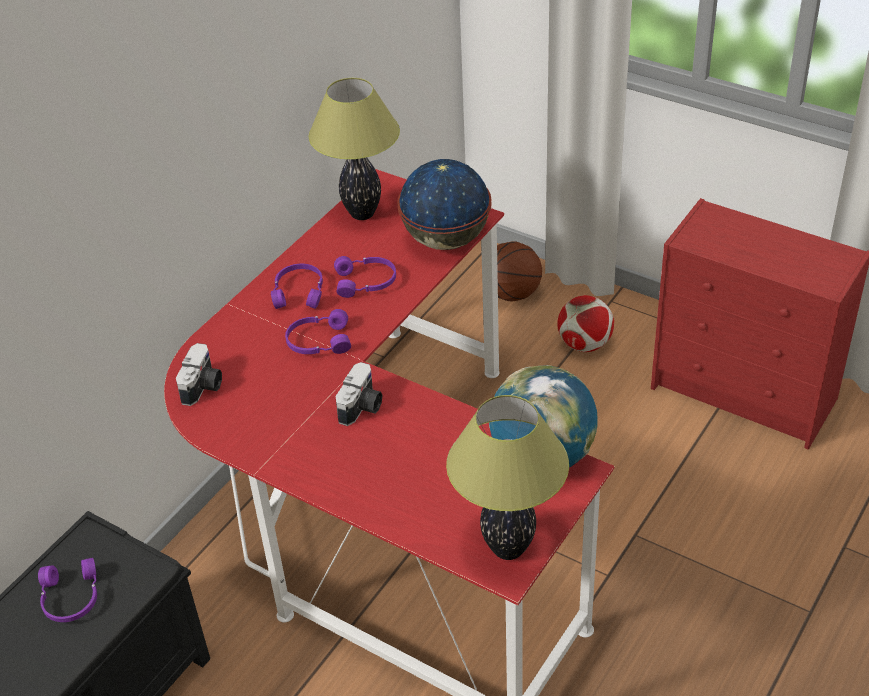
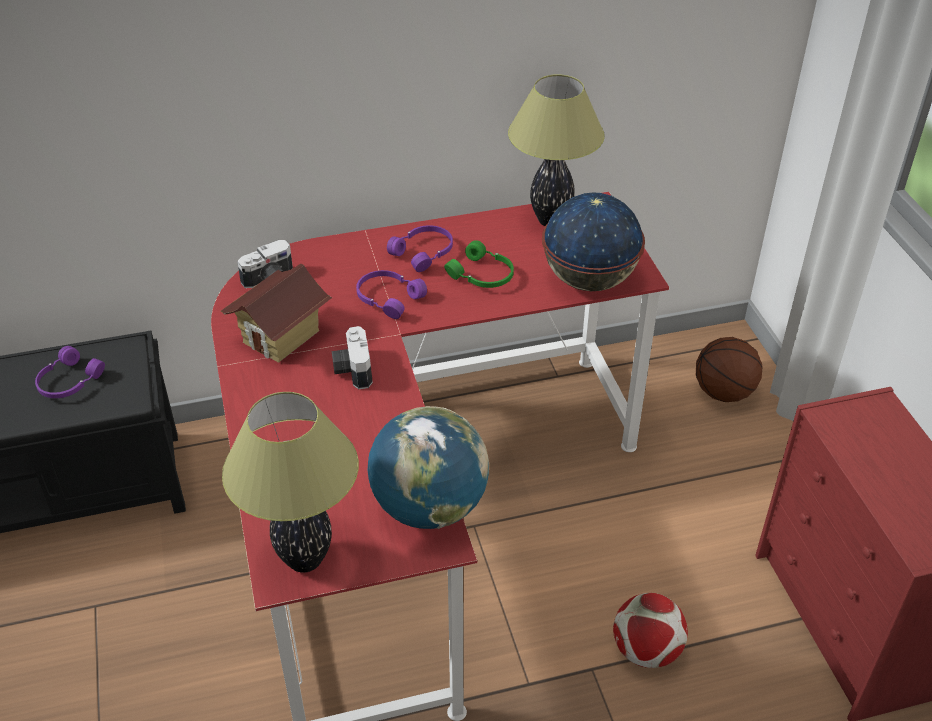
camera: 40 degrees right, 0 degrees up
(275, 421) = (282, 337): none -> toy house
(362, 407) = (352, 369): camera -> camera turned 105 degrees clockwise
(366, 282) = (482, 276): purple headphones -> green headphones
(585, 344) = (739, 476): football -> football (646, 651)

